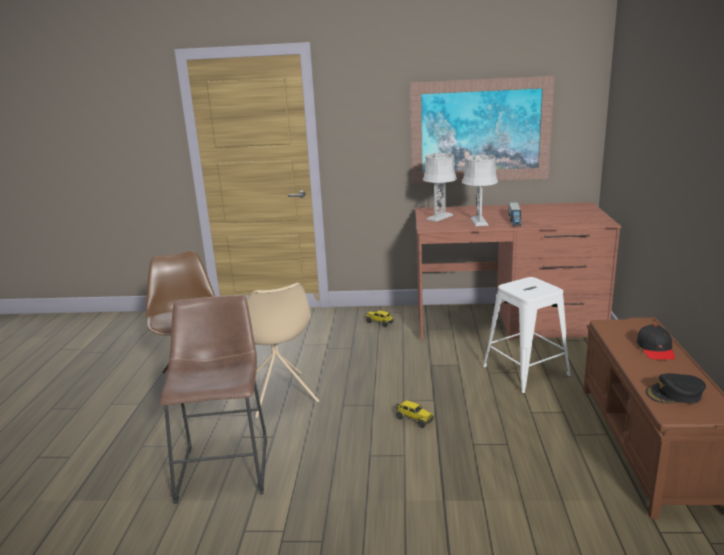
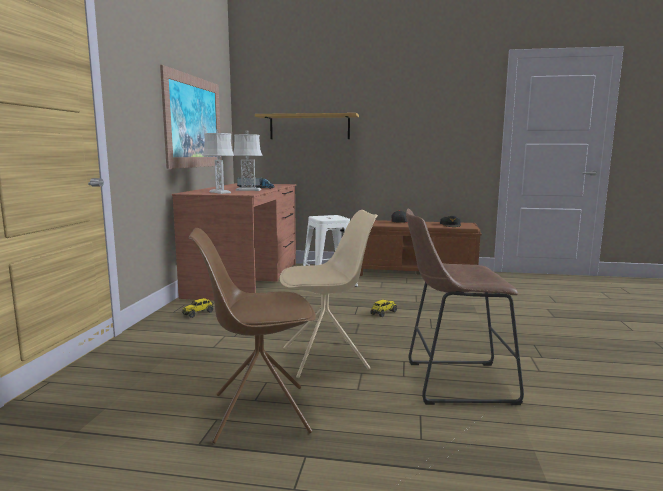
camera: 85 degrees left, 10 degrees down
(644, 143) = (309, 127): none -> shelf

